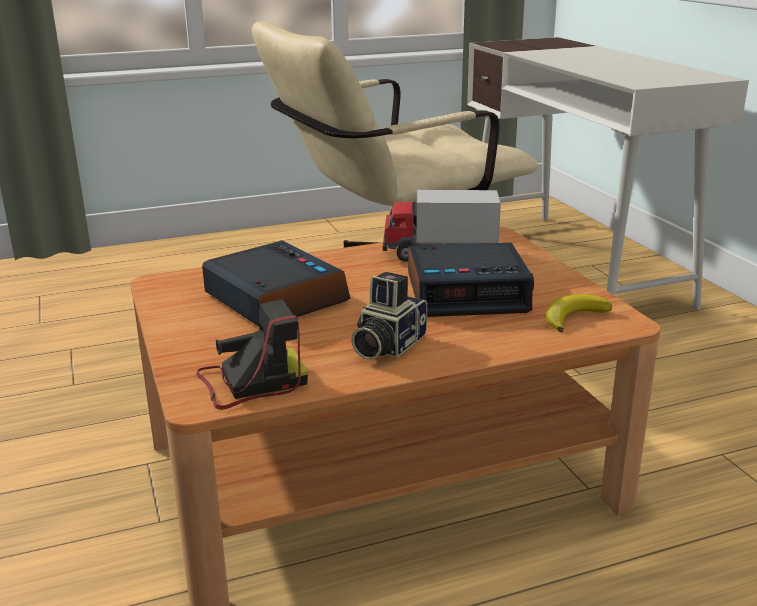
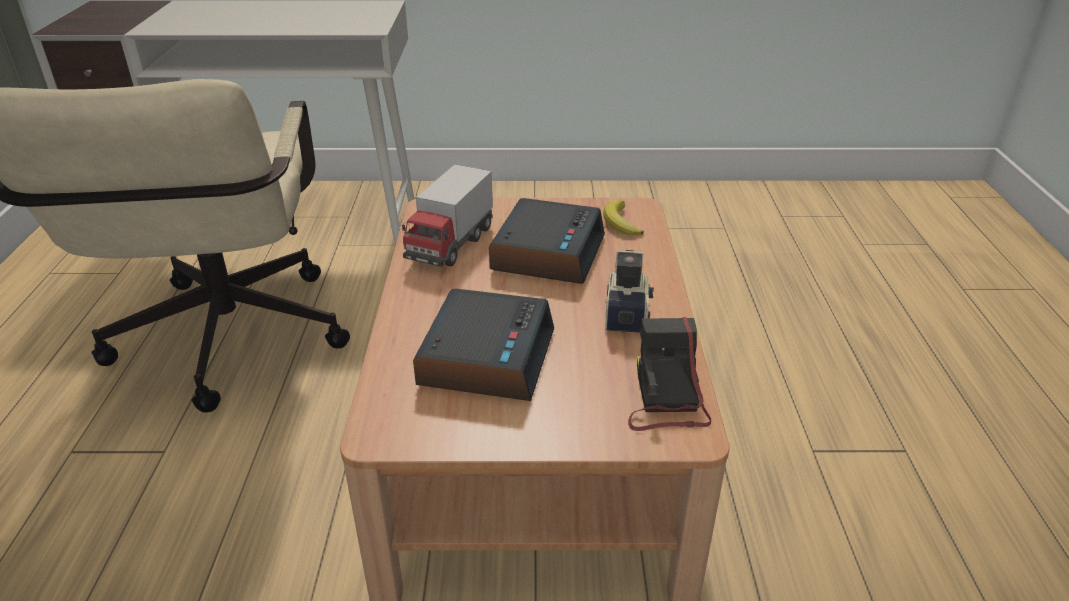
camera: 70 degrees left, 10 degrees up
(274, 298) = (486, 357): alarm clock -> alarm clock turned 120 degrees clockwise
(386, 346) = (627, 314): camera -> camera turned 135 degrees counterclockwise

